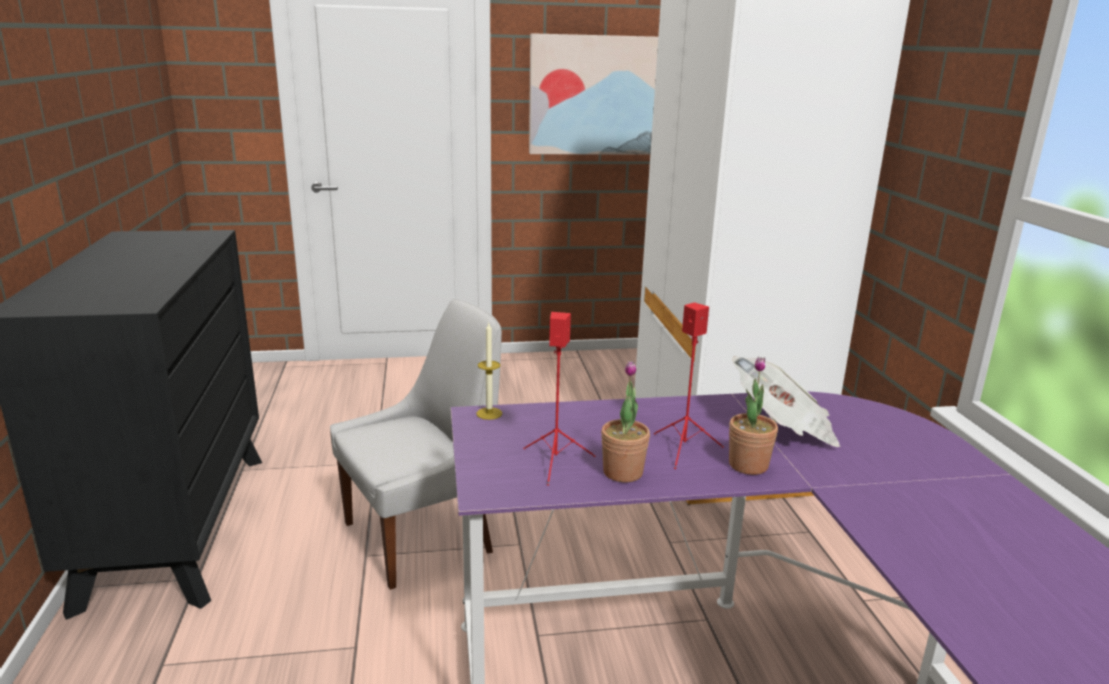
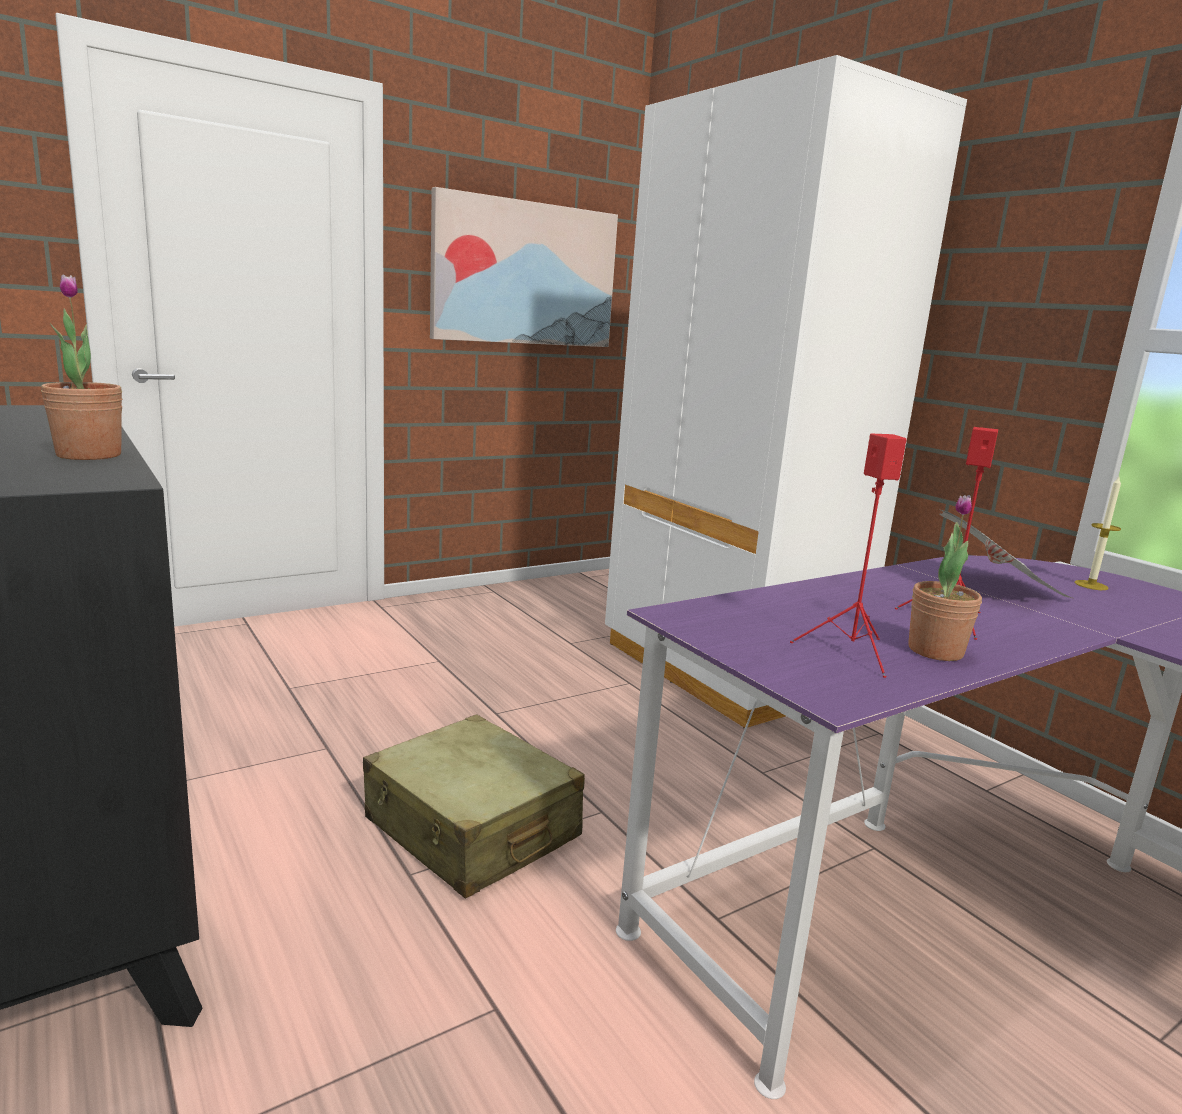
camera: 25 degrees left, 5 degrees down
(424, 536) = (471, 829): white chair -> beige suitcase
(489, 413) = (687, 611): candle -> candle (1091, 585)
(748, 465) = (1031, 626): potted plant -> potted plant (89, 455)

